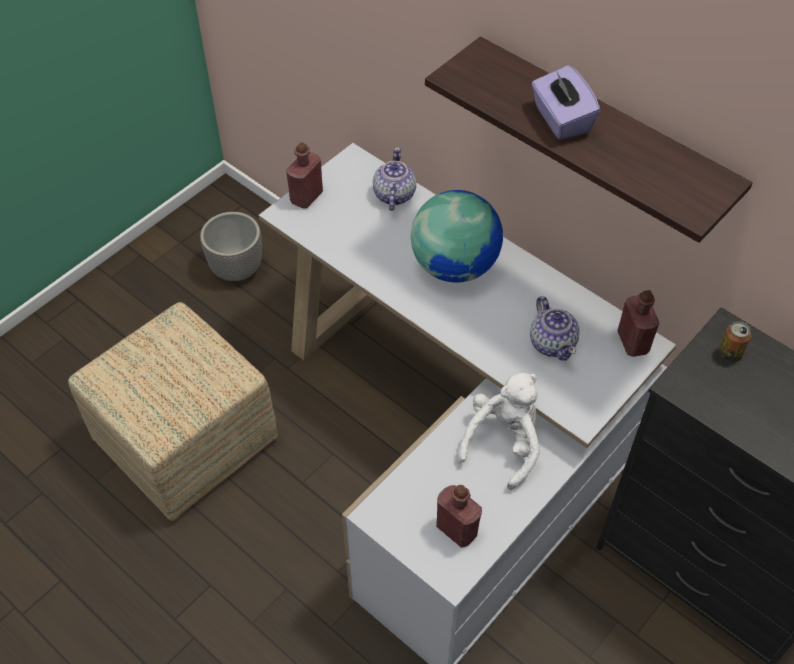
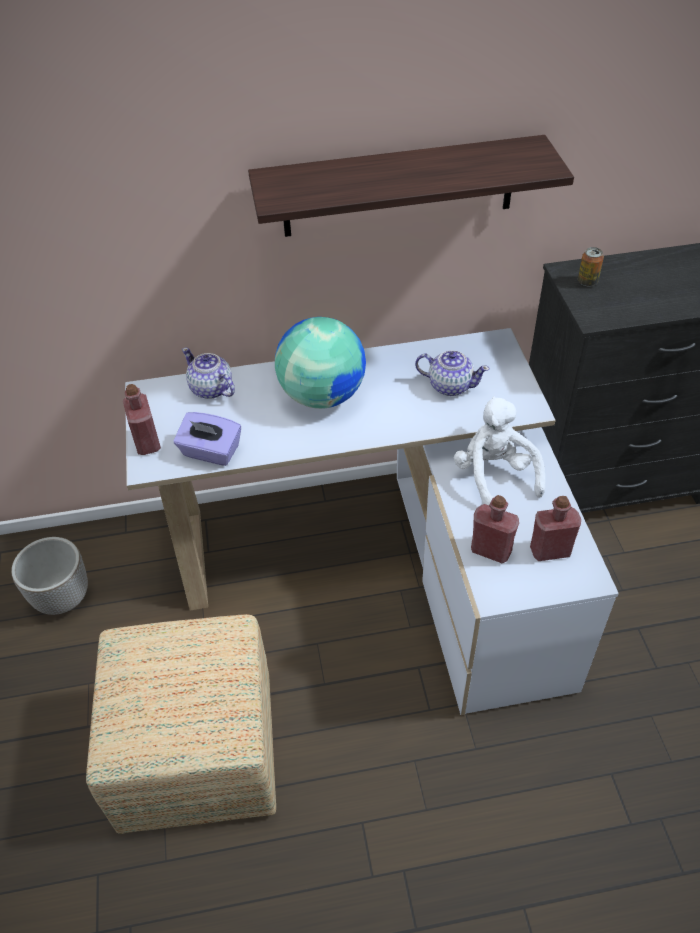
camera: 50 degrees left, 5 degrees down
(561, 119) = (389, 177): purple tissue box -> purple tissue box (210, 452)
(632, 342) = (489, 346): red bottle -> red bottle (491, 550)

